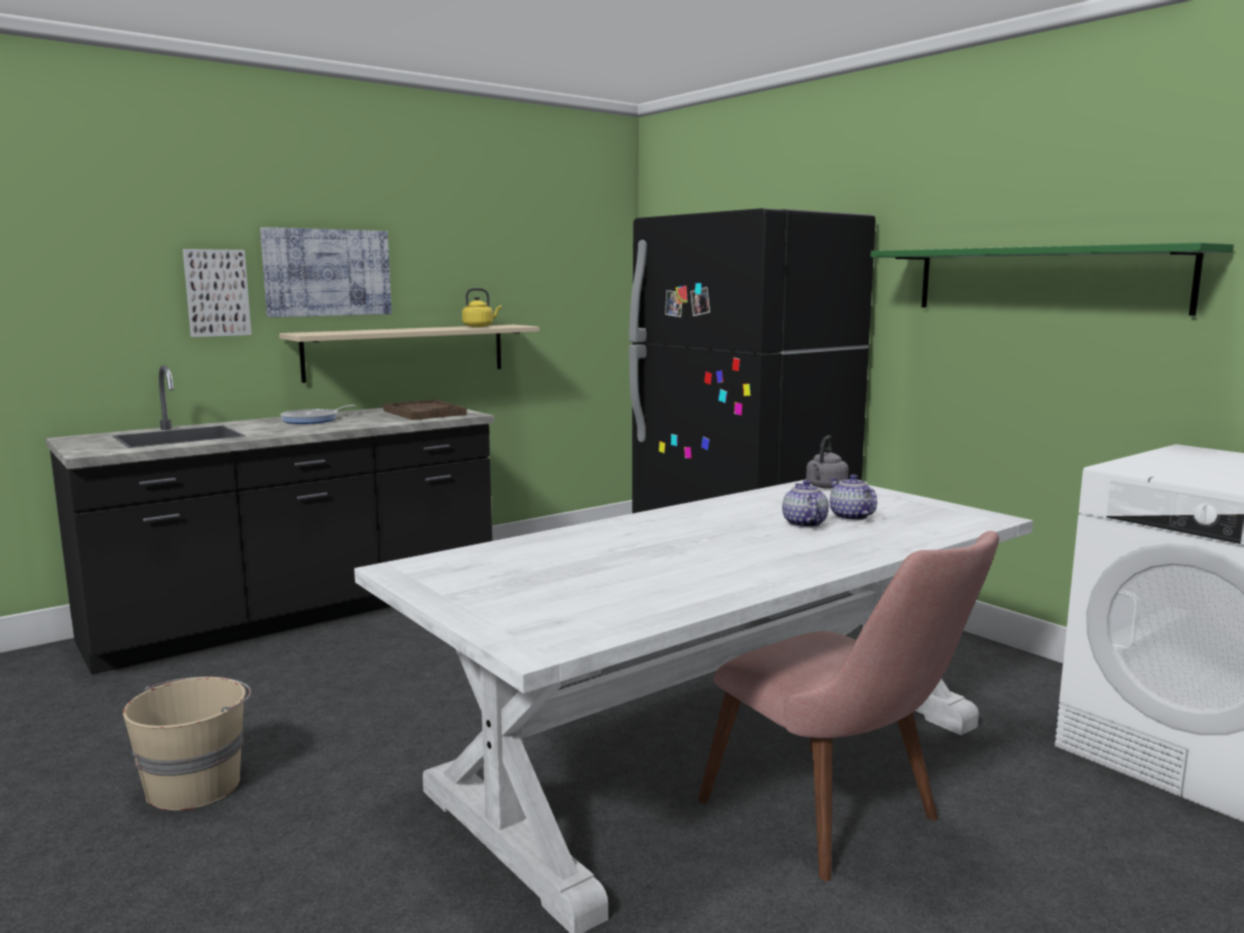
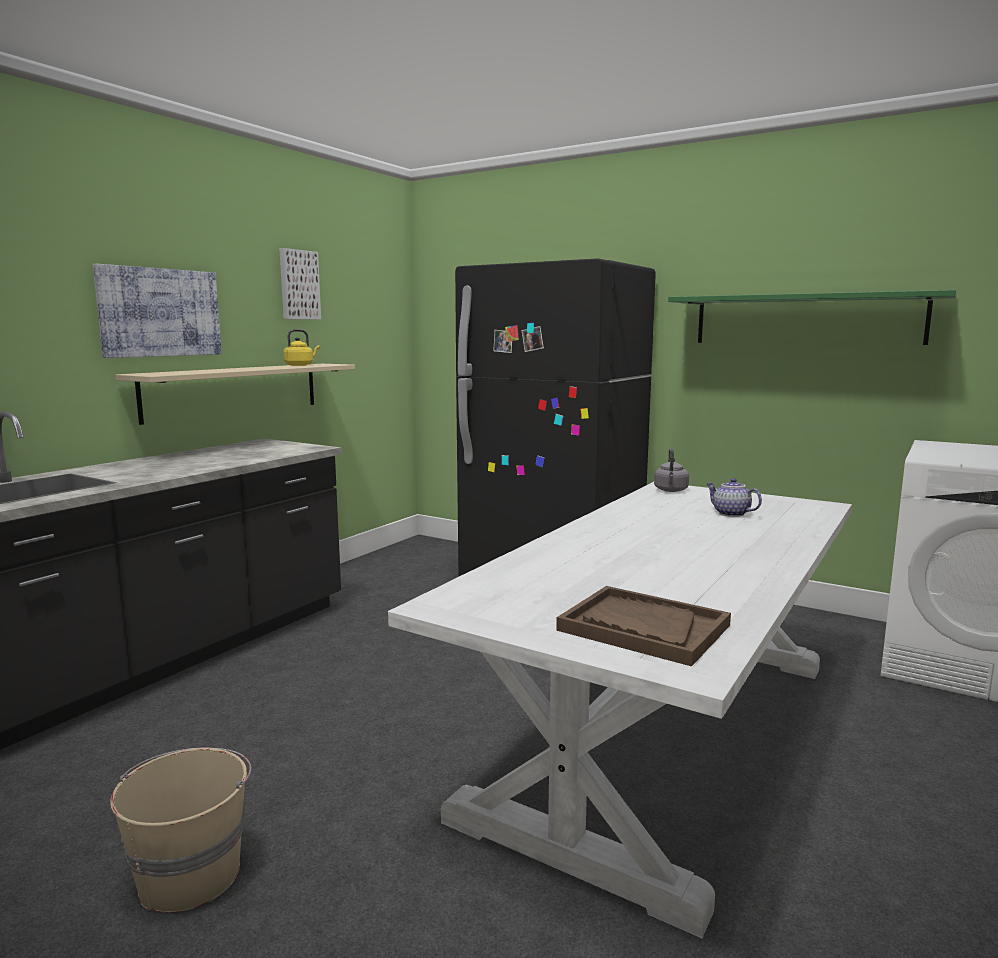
camera: 20 degrees left, 0 degrees up
(216, 293) = (49, 332): picture -> picture (298, 285)
(313, 420) = (164, 461): frying pan -> none
(424, 413) = (269, 448): brown tray -> brown tray (643, 628)
(803, 524) = (707, 523): teapot -> none
(841, 821) = (803, 769): pink chair -> none

